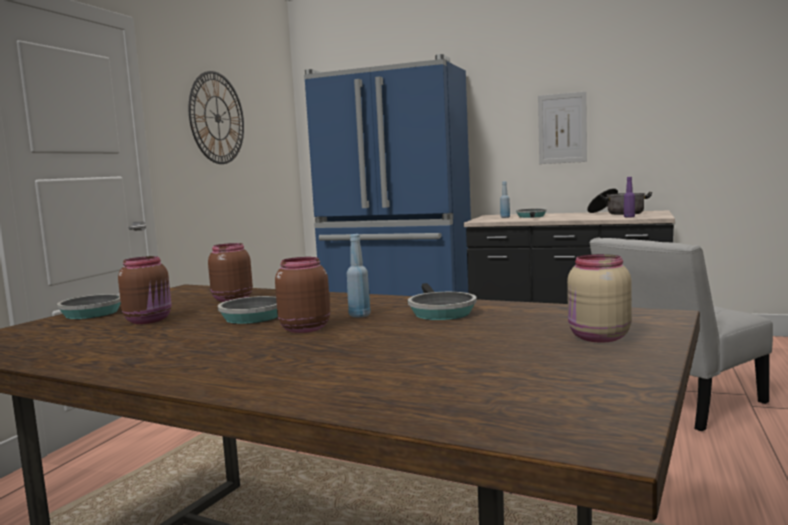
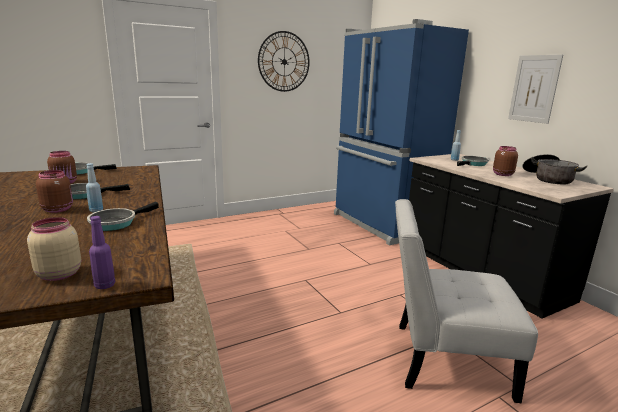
camera: 40 degrees right, 10 degrees up
(231, 299) = (122, 181): brown jar -> brown jar (502, 174)
(629, 217) = (531, 186): purple bottle -> purple bottle (105, 285)

